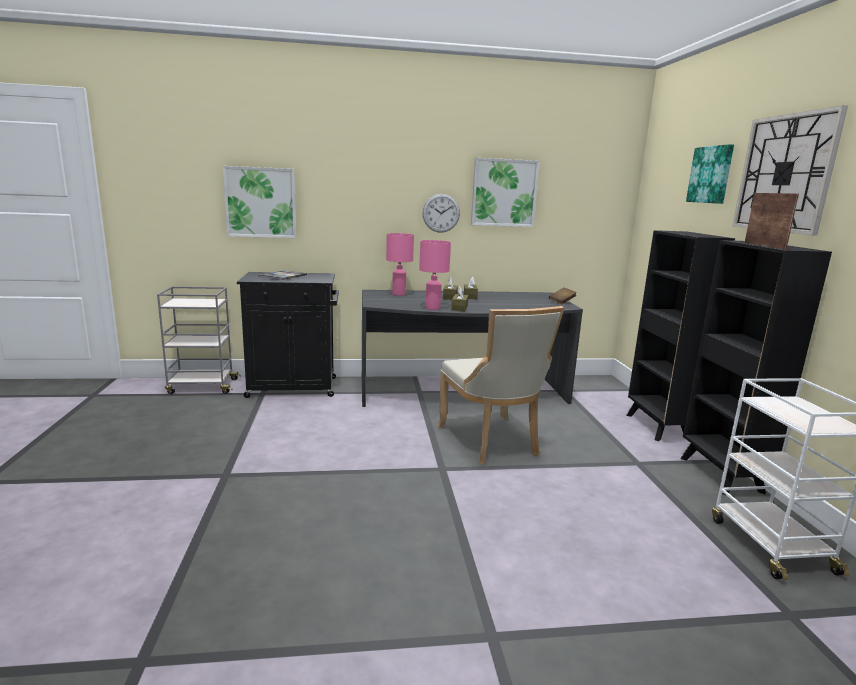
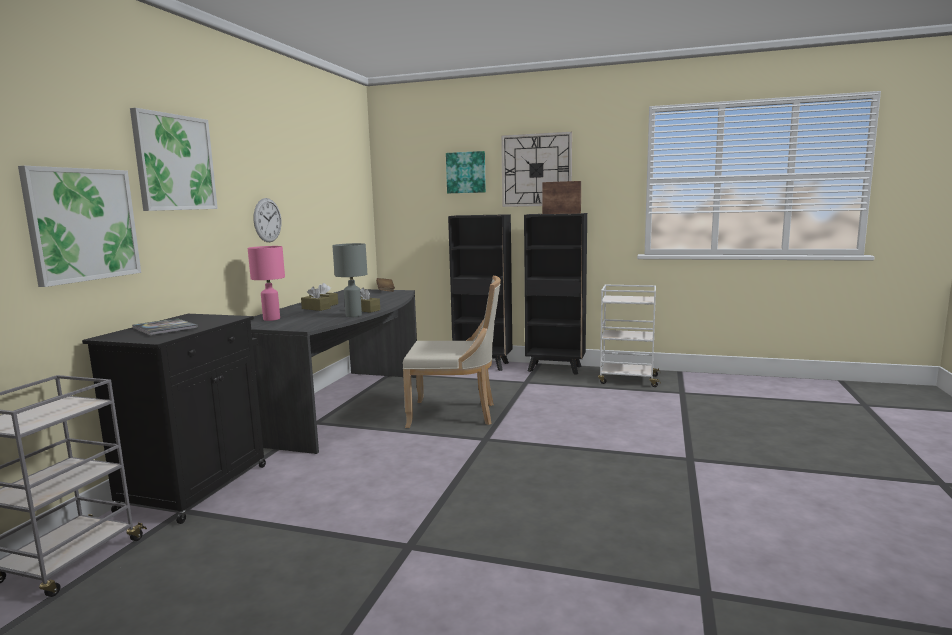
camera: 65 degrees left, 5 degrees down
(432, 308) = (353, 315): pink table lamp -> grey table lamp
(504, 193) = (306, 194): picture -> picture (174, 162)

